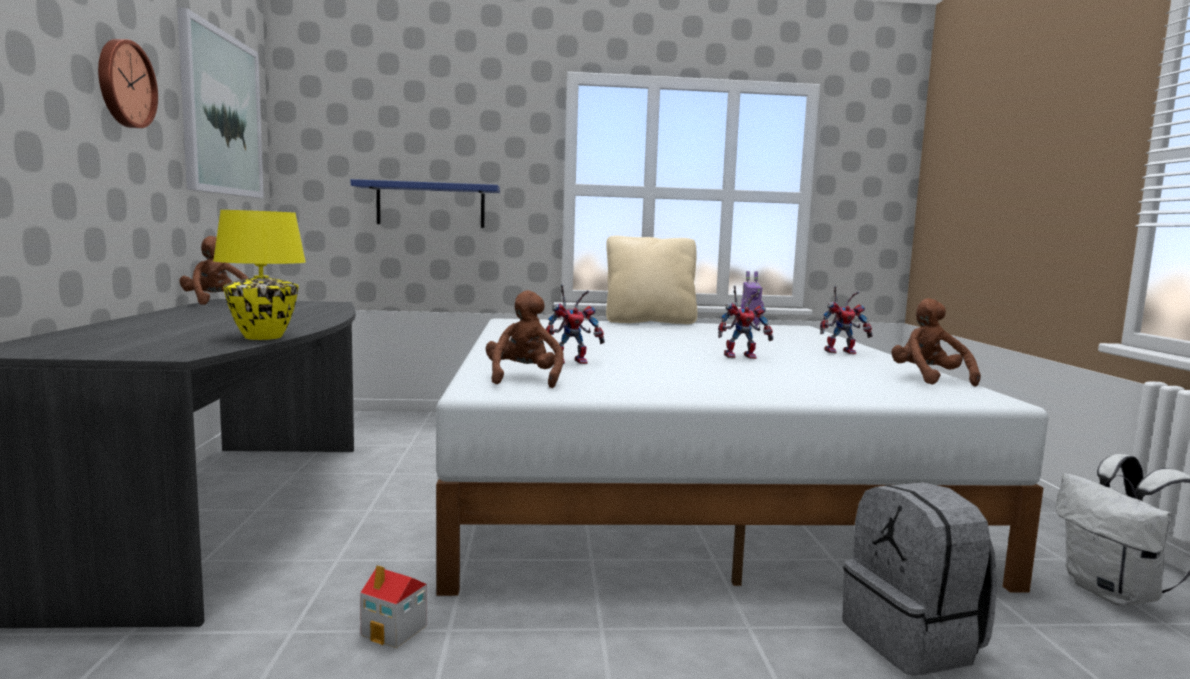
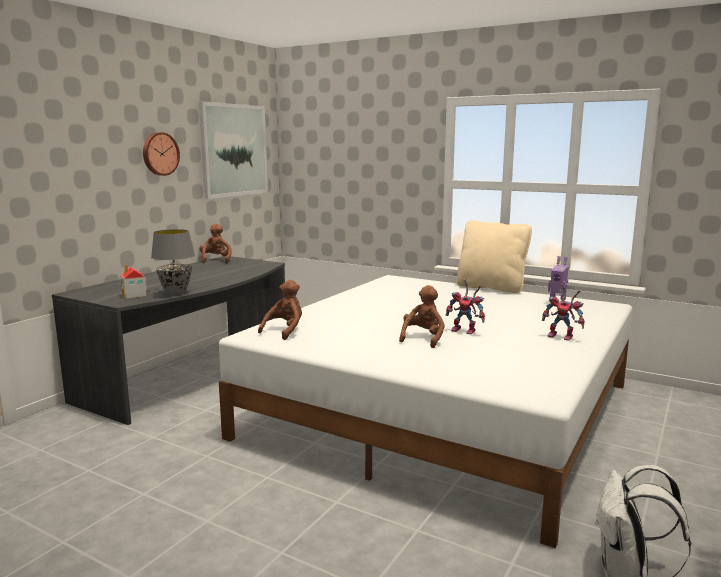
camera: 35 degrees right, 5 degrees up
(262, 337) = (175, 293): yellow table lamp -> grey table lamp
(395, 630) = (187, 449): toy house -> toy house (134, 295)
(431, 205) = (361, 195): blue shelf -> none
(572, 361) = (342, 321): toy robot -> none
(913, 641) = (414, 541): grey backpack -> none
(928, 379) = (552, 373): brown plush toy -> brown plush toy (423, 338)

